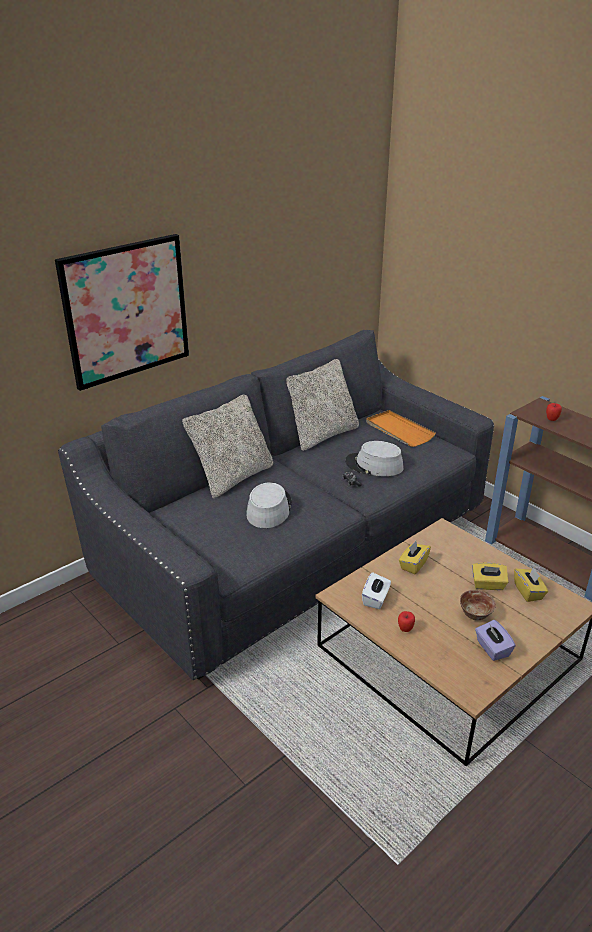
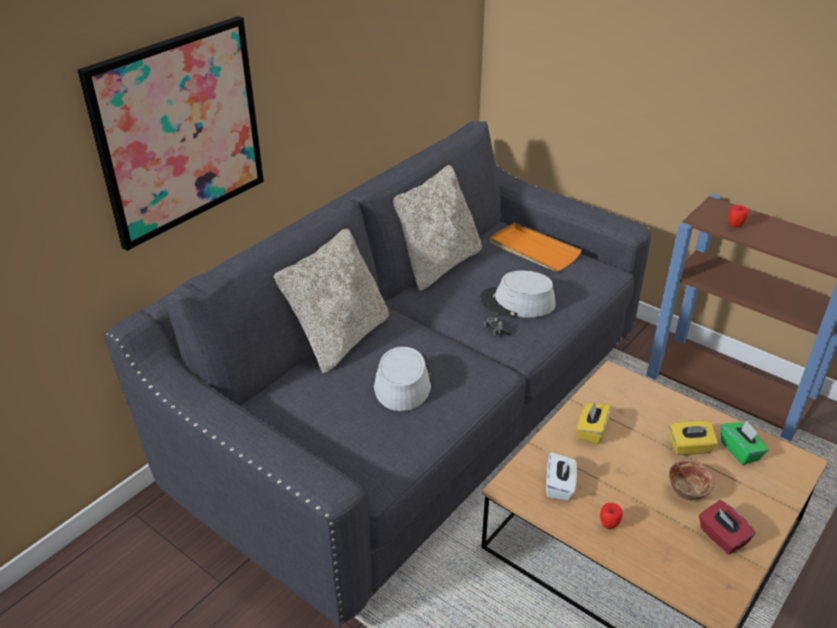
camera: 10 degrees left, 5 degrees up
(492, 649) = (721, 537): purple tissue box -> red tissue box
(528, 592) = (740, 451): yellow tissue box -> green tissue box

